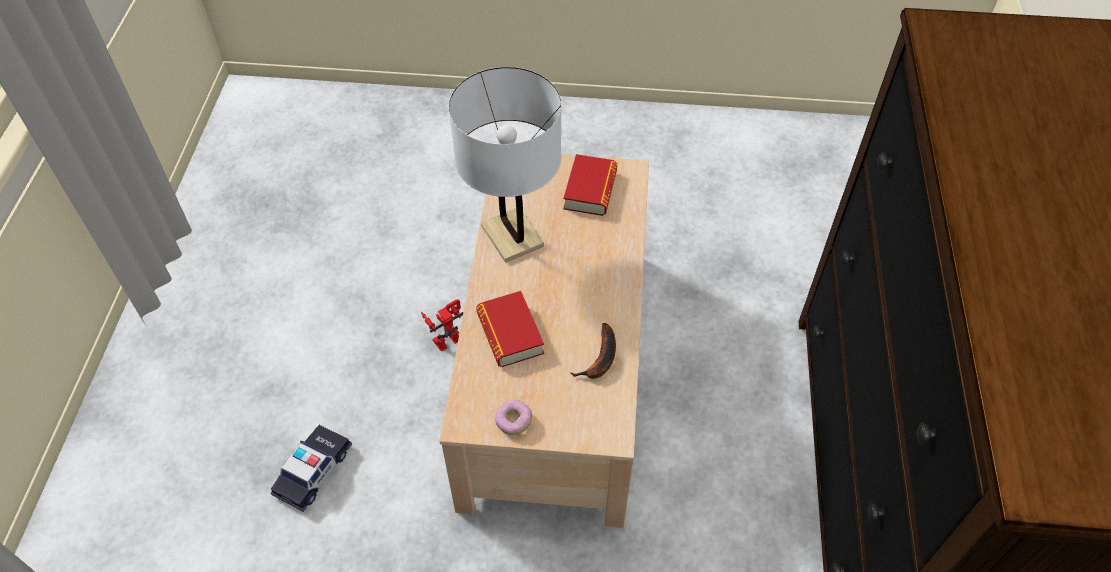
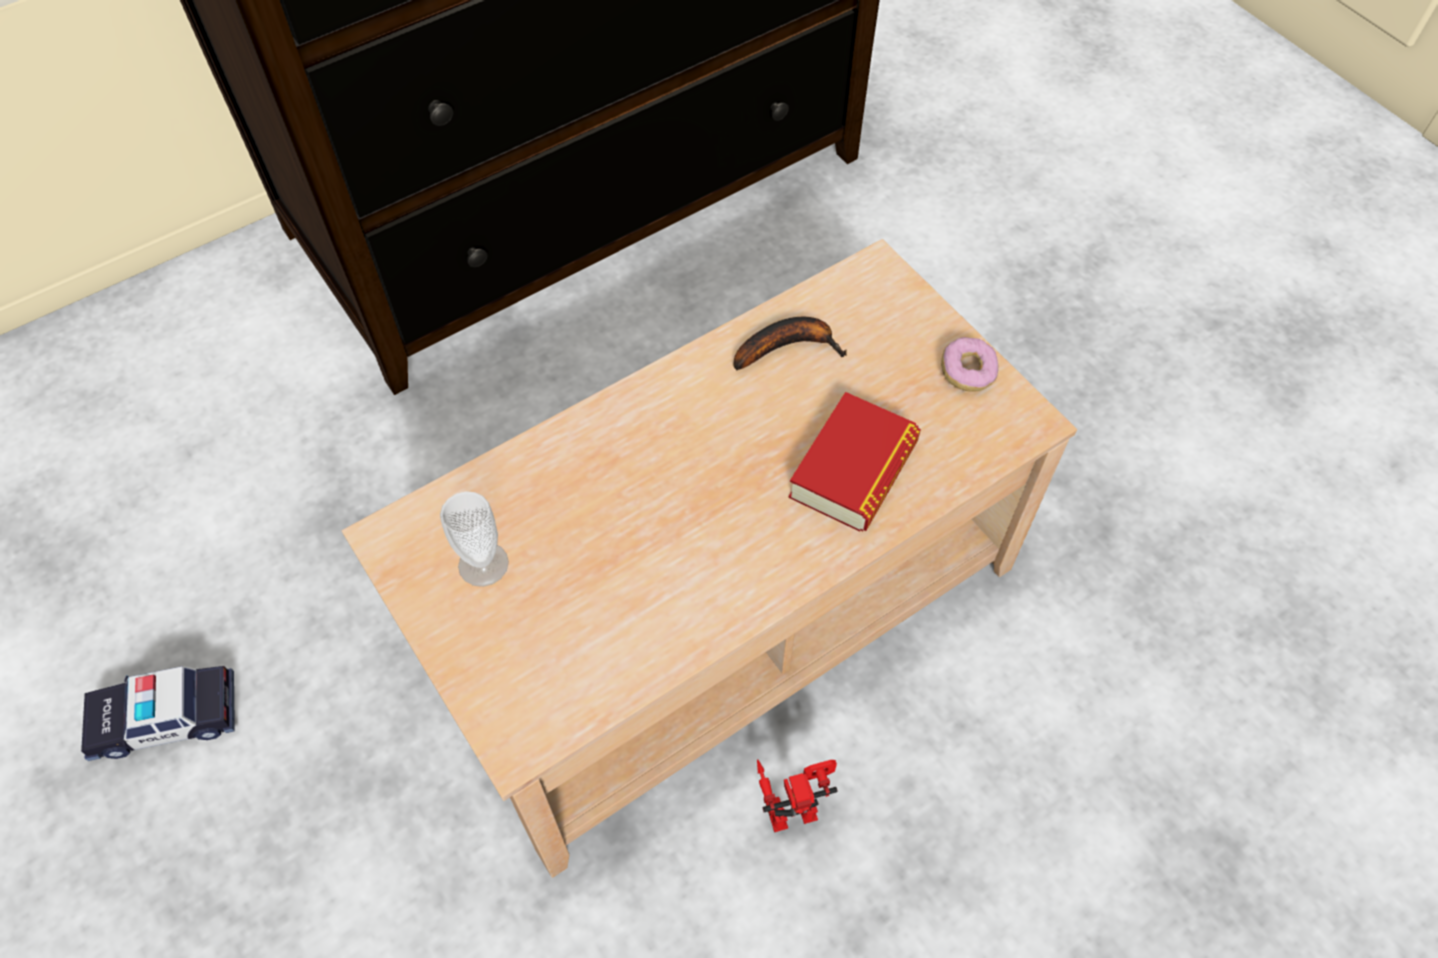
camera: 130 degrees left, 5 degrees up
(313, 471) = (1145, 785): toy car -> toy car (165, 718)
(446, 337) = (792, 803): toy robot -> toy robot turned 150 degrees clockwise
(512, 236) = (680, 603): white table lamp -> none
(590, 190) = (483, 564): book -> cup

